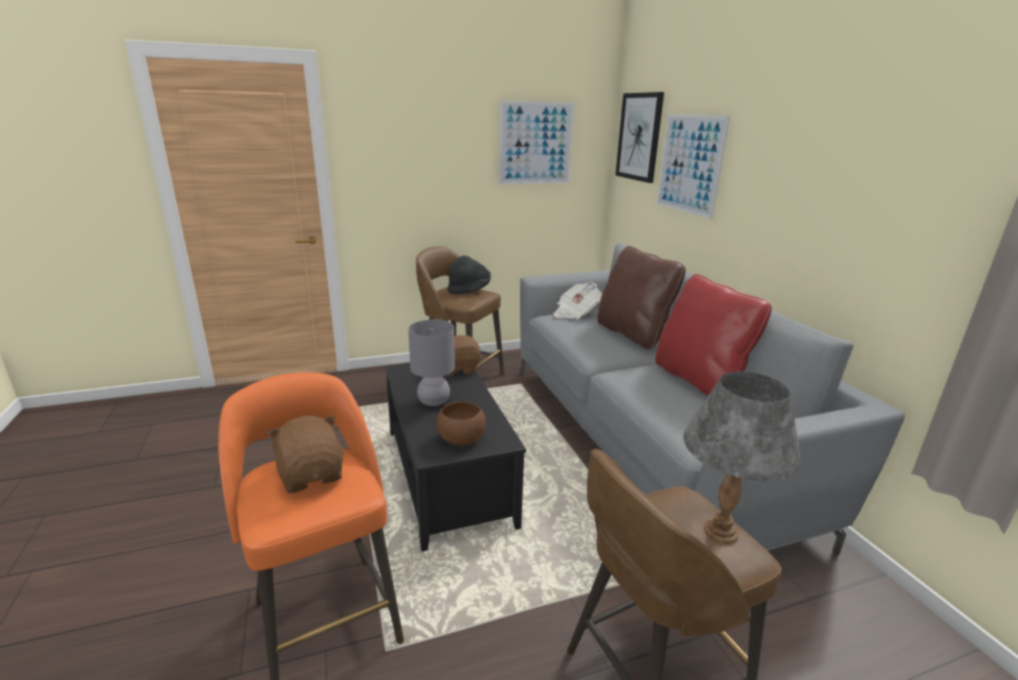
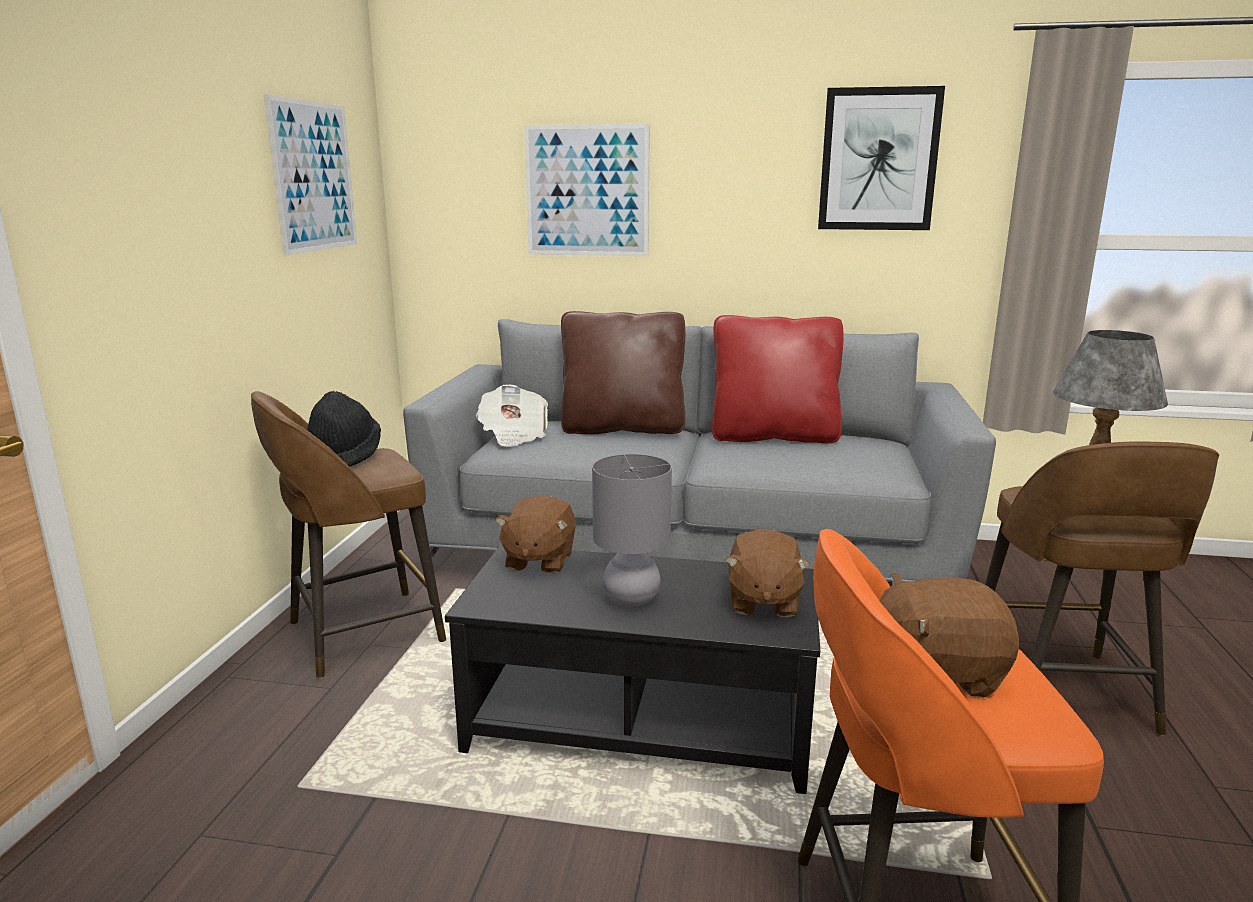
camera: 60 degrees left, 5 degrees down
(462, 439) = (762, 602): brown bowl -> brown plush toy
(639, 137) = (458, 161): picture -> picture (878, 160)

